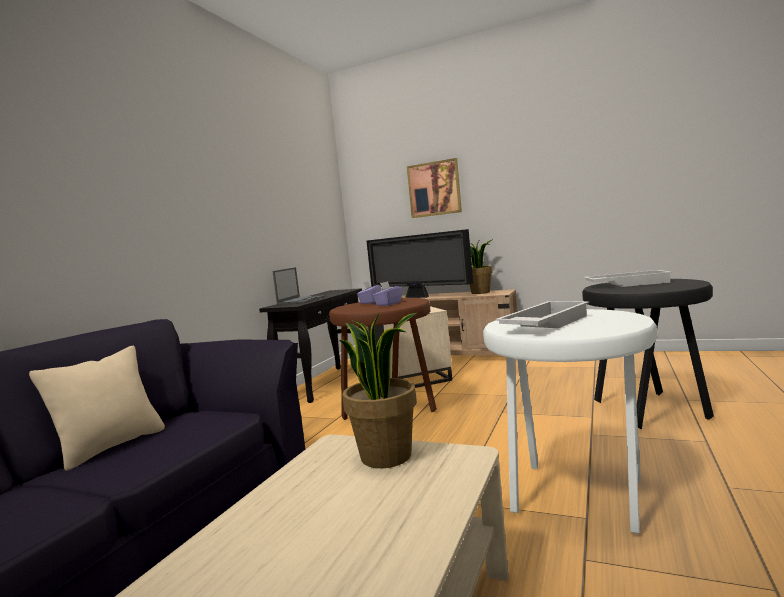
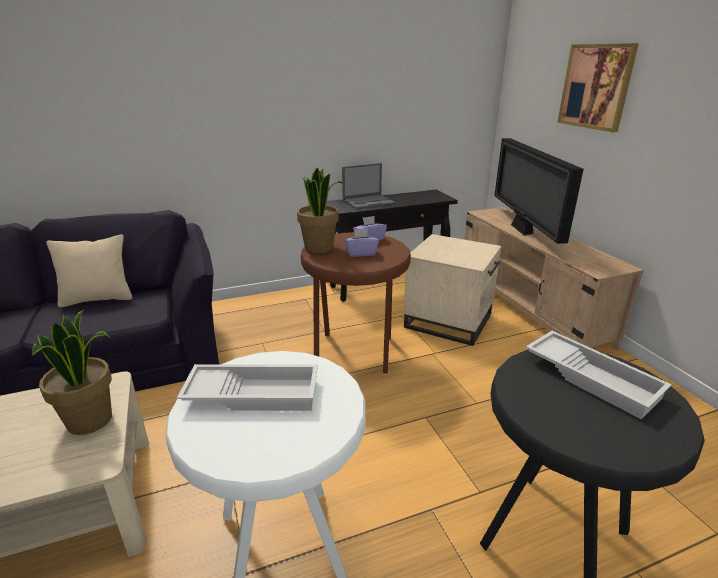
camera: 45 degrees right, 20 degrees up
(481, 292) = (590, 255): potted plant -> potted plant (319, 248)

